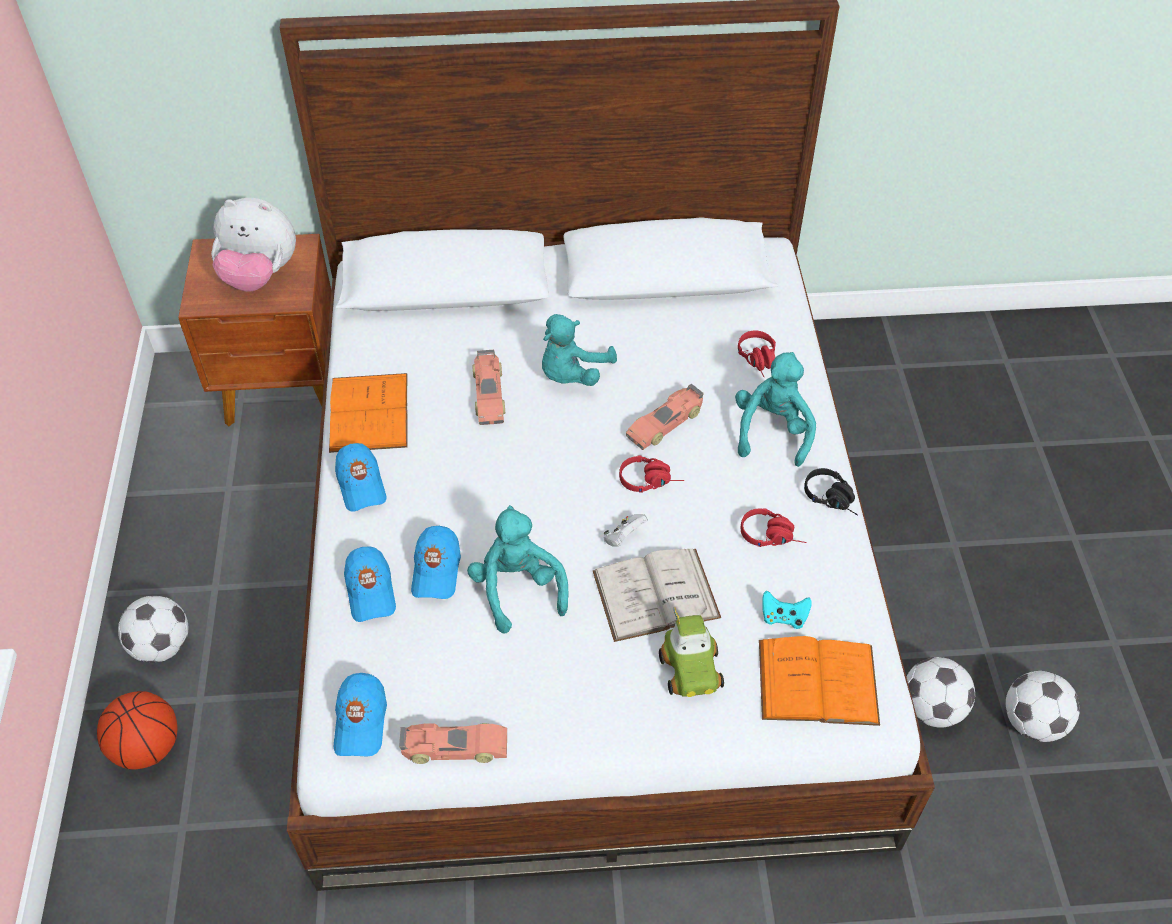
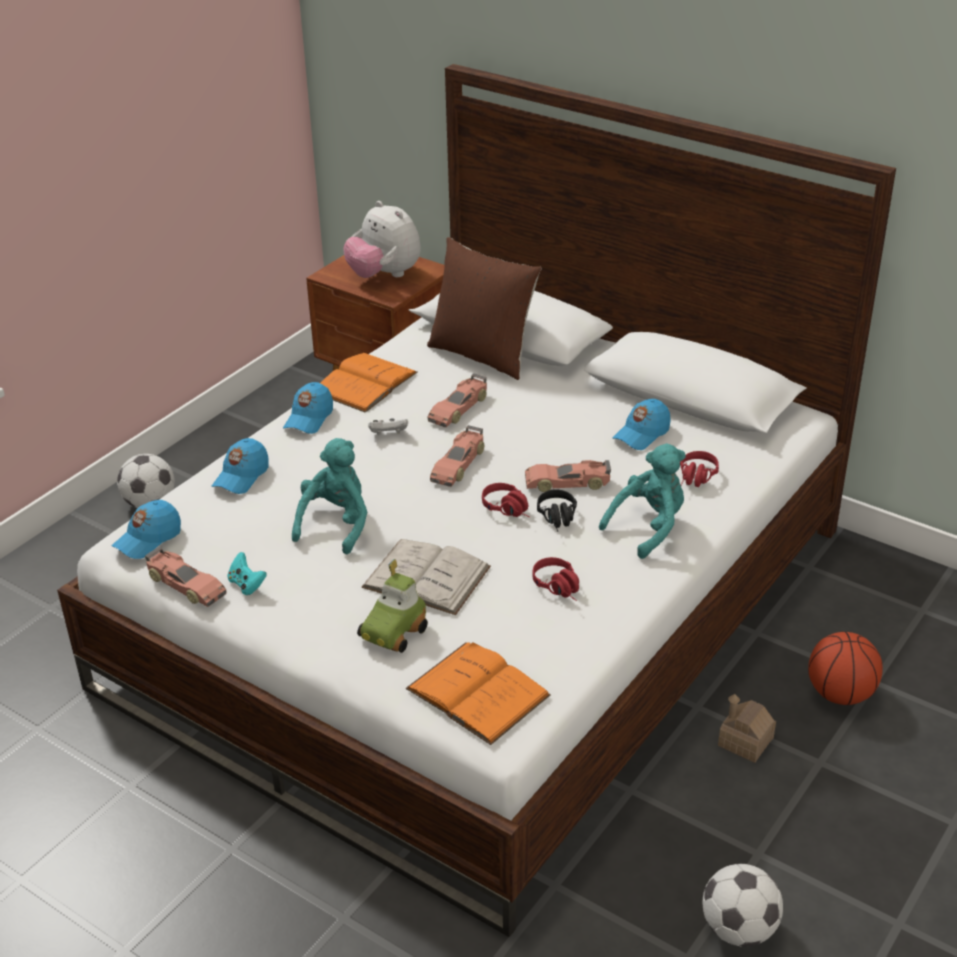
camera: 40 degrees right, 15 degrees down
(148, 747) = (81, 553): basketball -> basketball (840, 694)
(436, 570) = (294, 485): blue cap -> blue cap (641, 434)
(446, 321) = (483, 355): none -> brown pillow
(556, 457) = (458, 464): none -> toy car
(572, 374) = (535, 423): turquoise plush toy -> none
(623, 537) = (446, 533): white game controller -> white game controller (388, 435)
(783, 617) = (503, 641): turquoise game controller -> turquoise game controller (246, 585)
(833, 499) = (643, 592): black headphones -> black headphones (559, 520)
(893, 560) = (745, 741): none -> toy house
(931, 708) = (654, 861): football -> none

